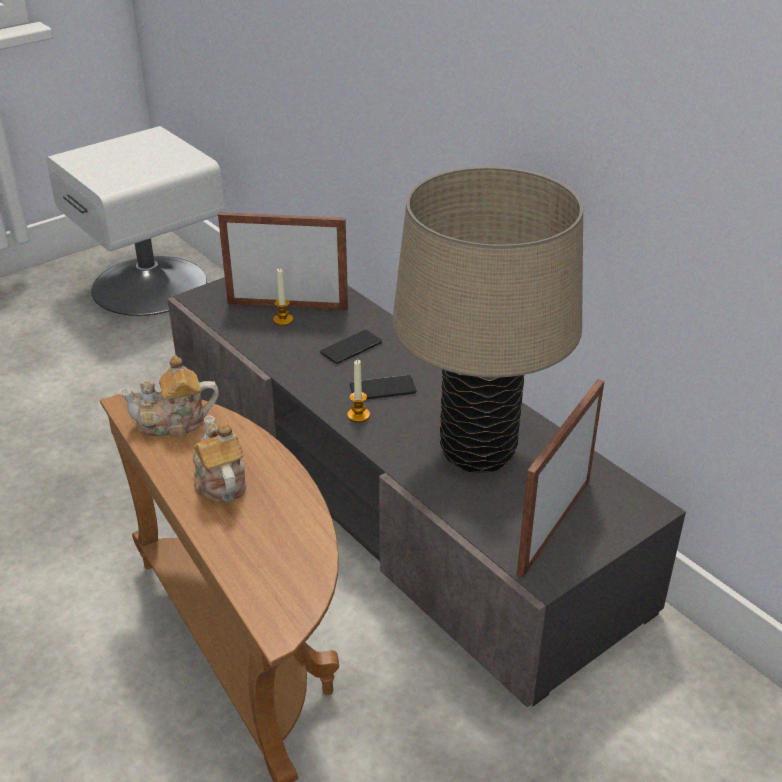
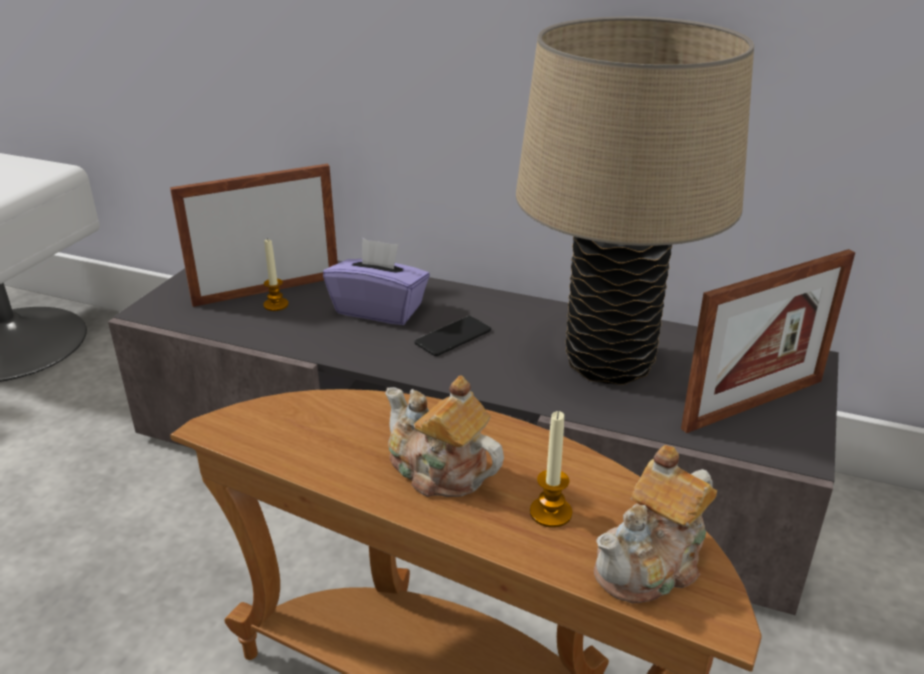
camera: 30 degrees left, 5 degrees down
(173, 423) = (305, 427): teapot -> teapot (652, 564)
(351, 348) = (379, 309): phone -> purple tissue box
(358, 415) = (454, 369): candle -> candle (550, 513)
(554, 525) = (753, 404): picture frame -> picture frame turned 120 degrees counterclockwise

